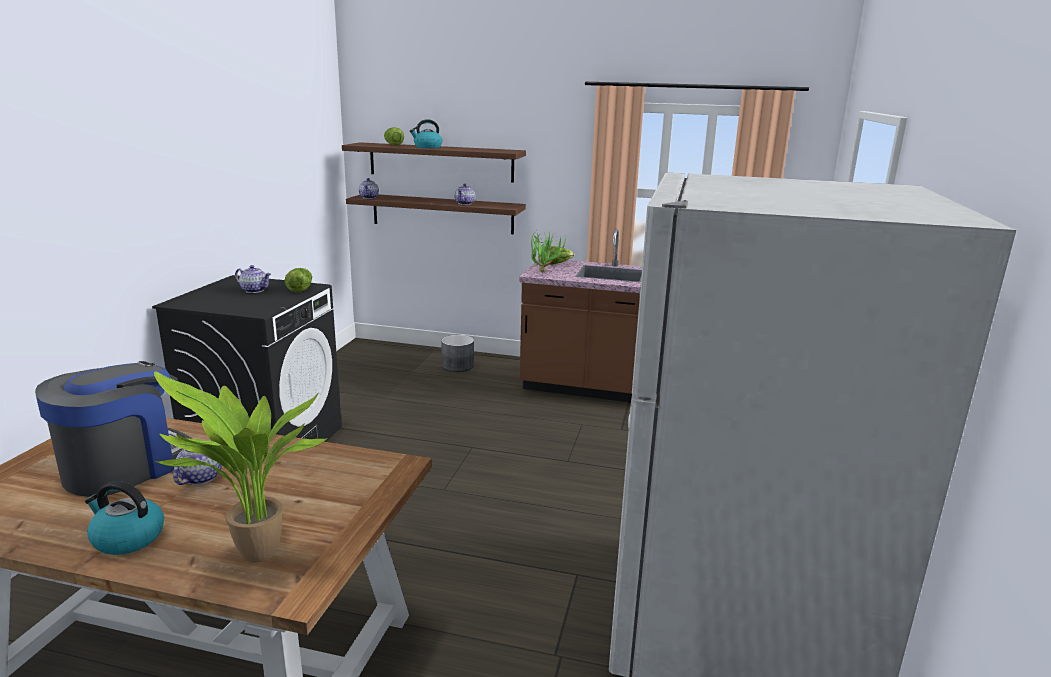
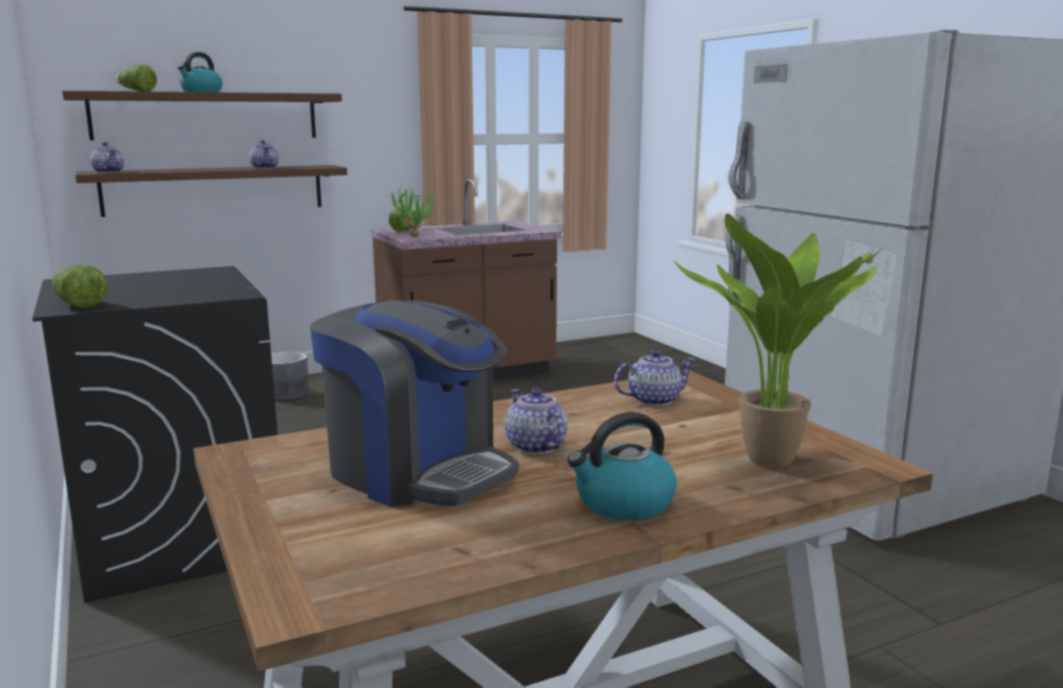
camera: 40 degrees left, 5 degrees down
(125, 467) = (417, 471): coffee machine -> coffee machine turned 135 degrees clockwise
(254, 290) = (145, 283): teapot -> teapot (653, 400)
(300, 289) = (208, 273): lettuce -> lettuce (79, 305)

